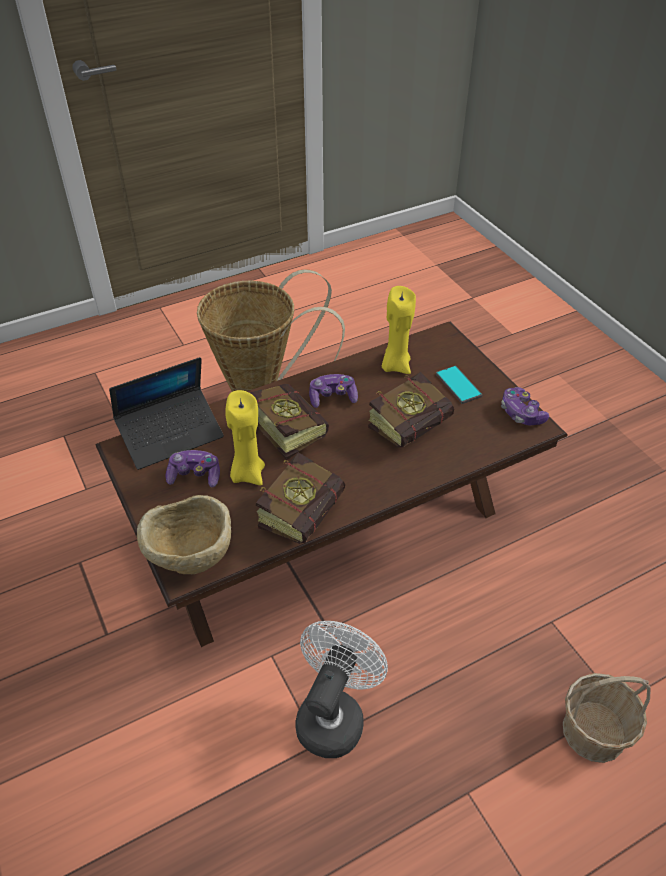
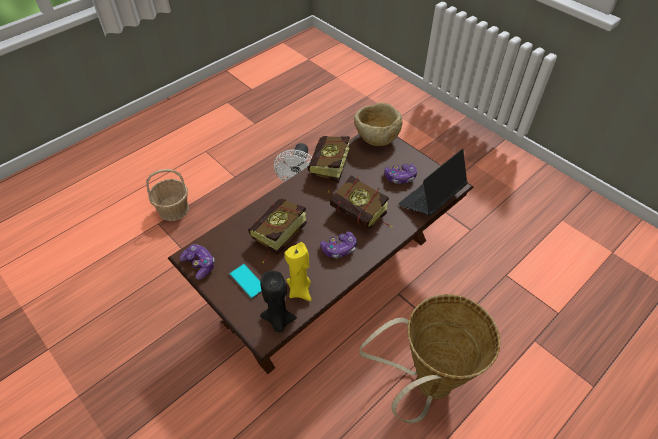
camera: 165 degrees right, 5 degrees up
(247, 473) = (371, 184): yellow candle -> none
(426, 344) = (278, 320): none -> black candle

